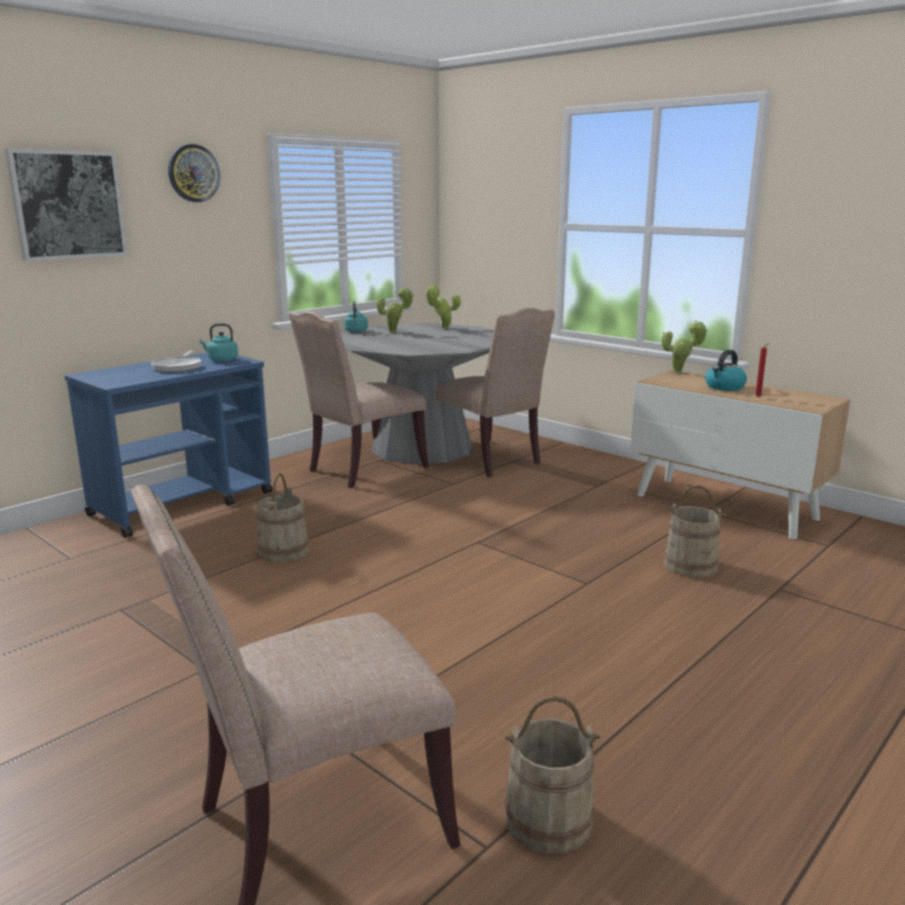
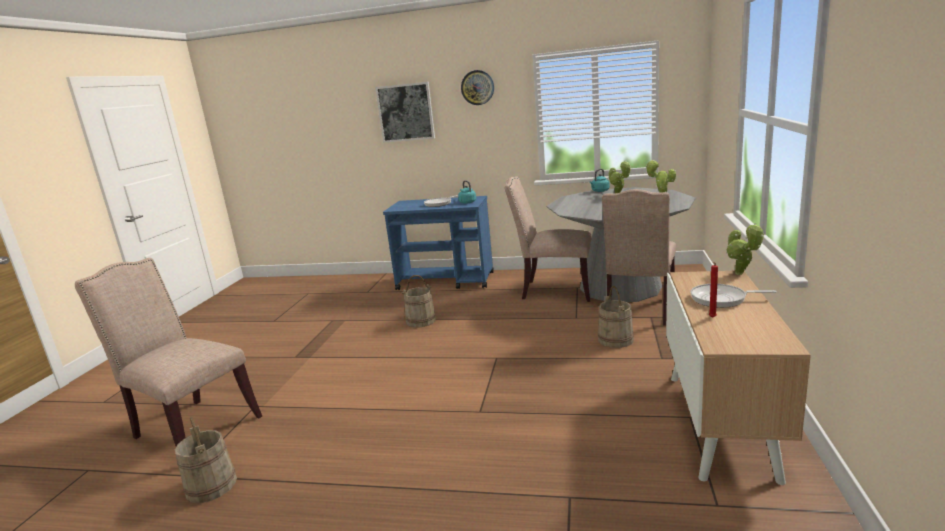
camera: 60 degrees right, 0 degrees up
(690, 565) = (562, 442): beige bucket -> beige bucket (615, 339)
(724, 387) = (721, 299): kettle -> frying pan

